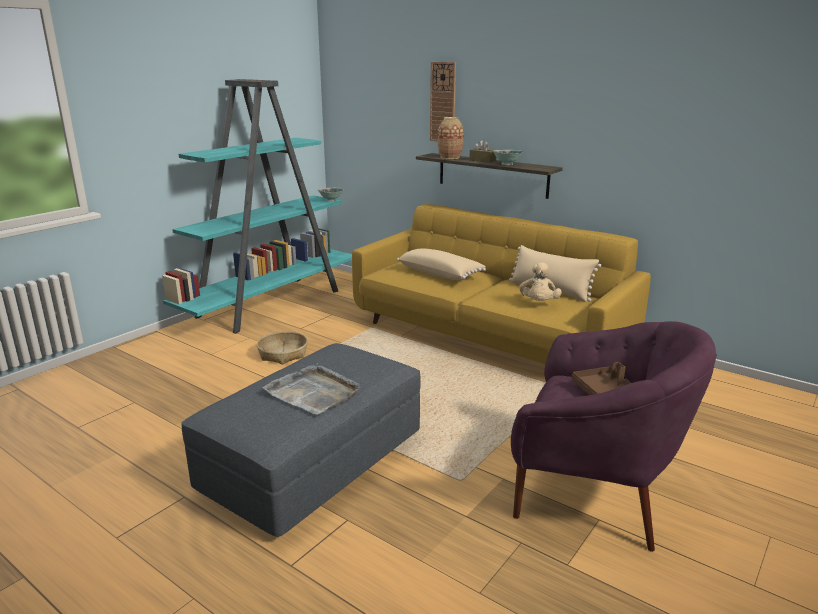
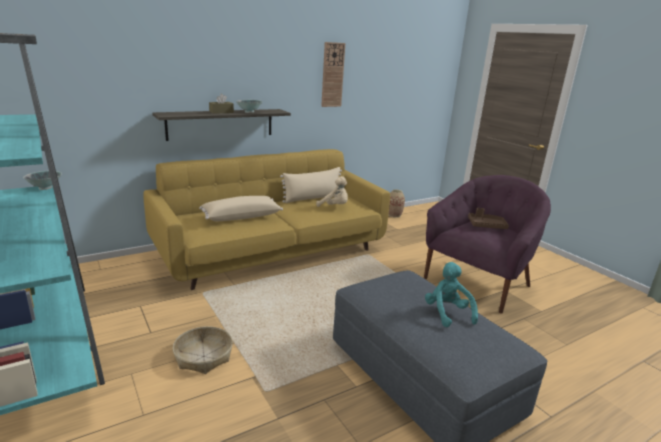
camera: 70 degrees left, 0 degrees up
(314, 392) = (447, 313): grey tray -> turquoise plush toy
(443, 102) = (161, 61): wall clock -> wall clock (332, 75)
(450, 157) = (189, 113): vase -> vase (394, 215)

